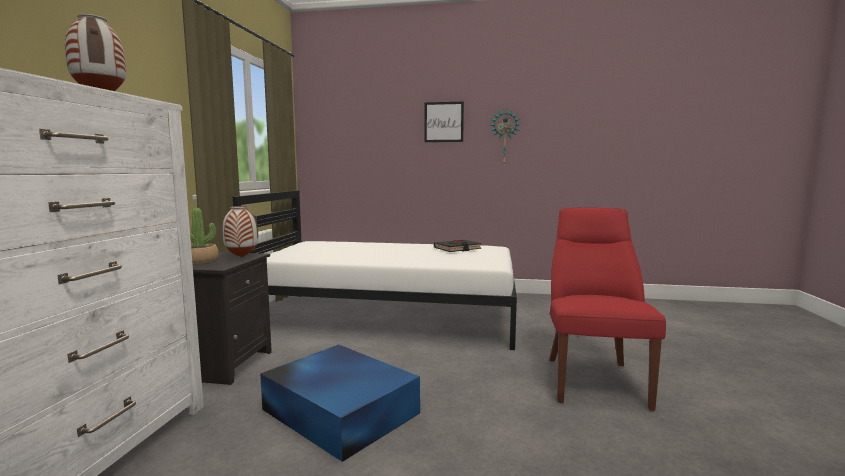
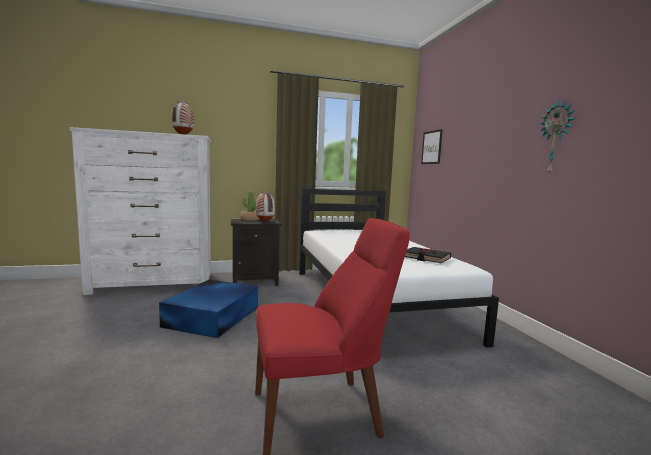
camera: 65 degrees right, 0 degrees up
(444, 122) = (499, 126): picture -> picture (431, 147)

